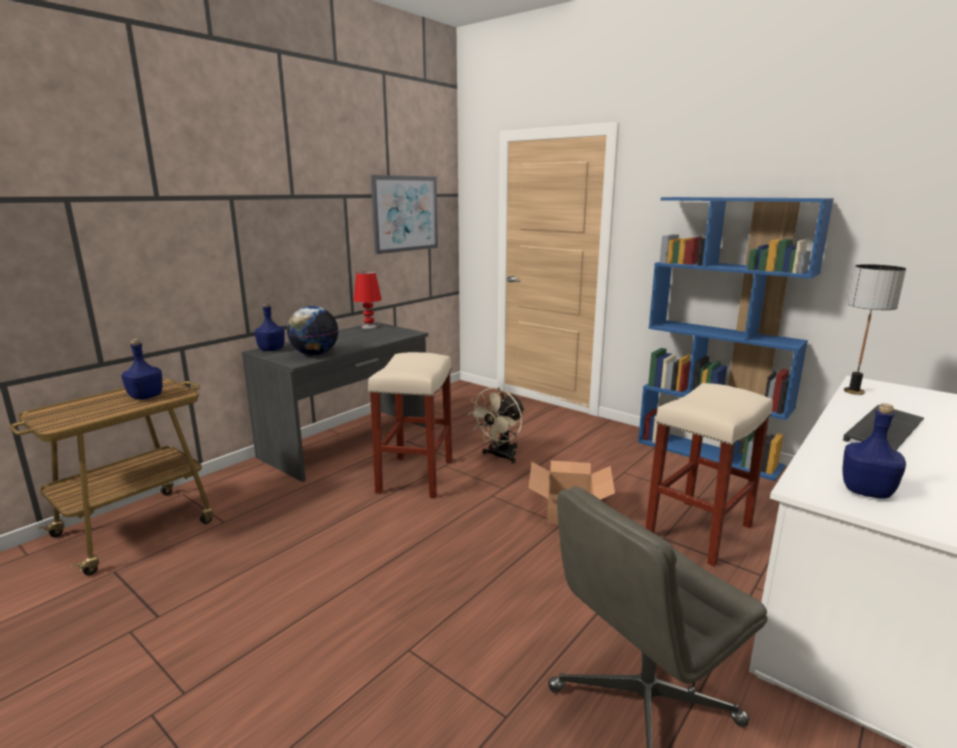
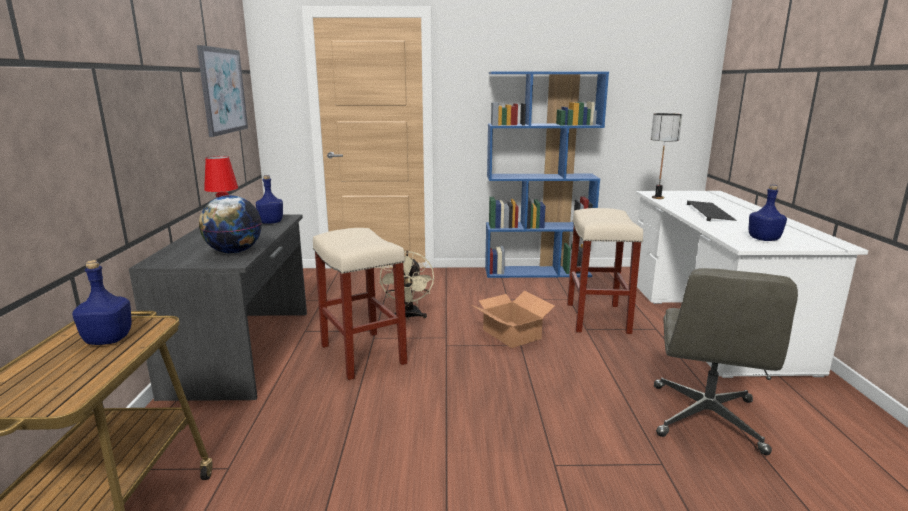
camera: 40 degrees left, 0 degrees up
(272, 349) = (166, 258): blue bottle -> blue bottle (271, 222)

